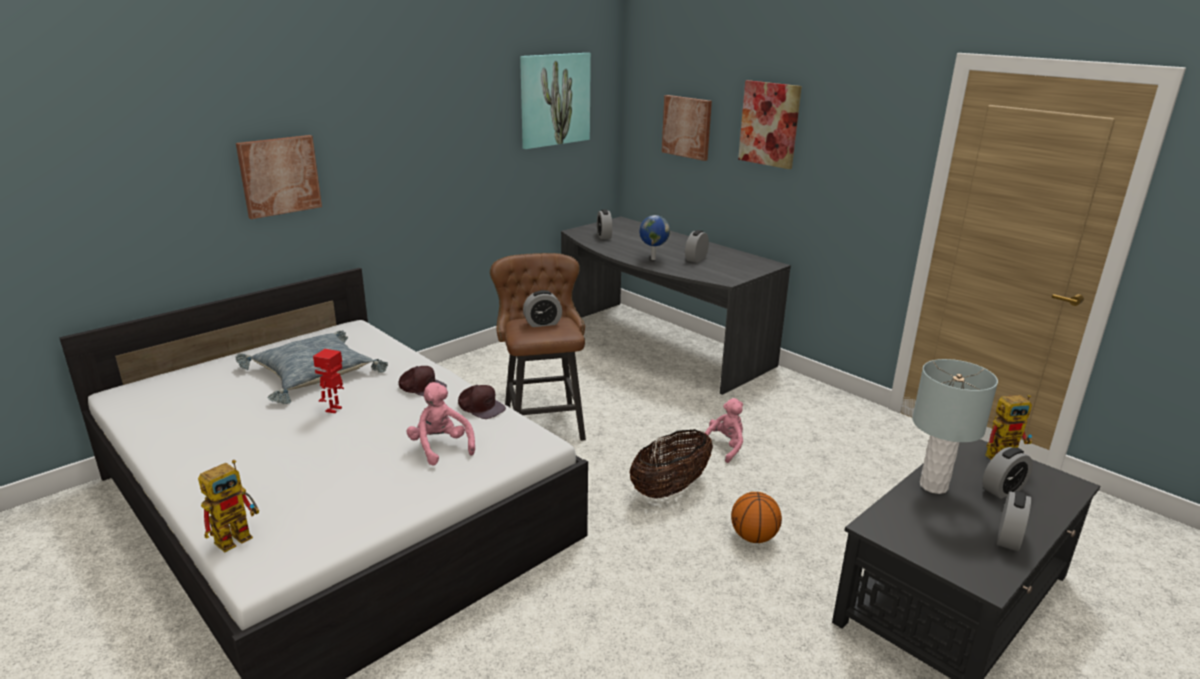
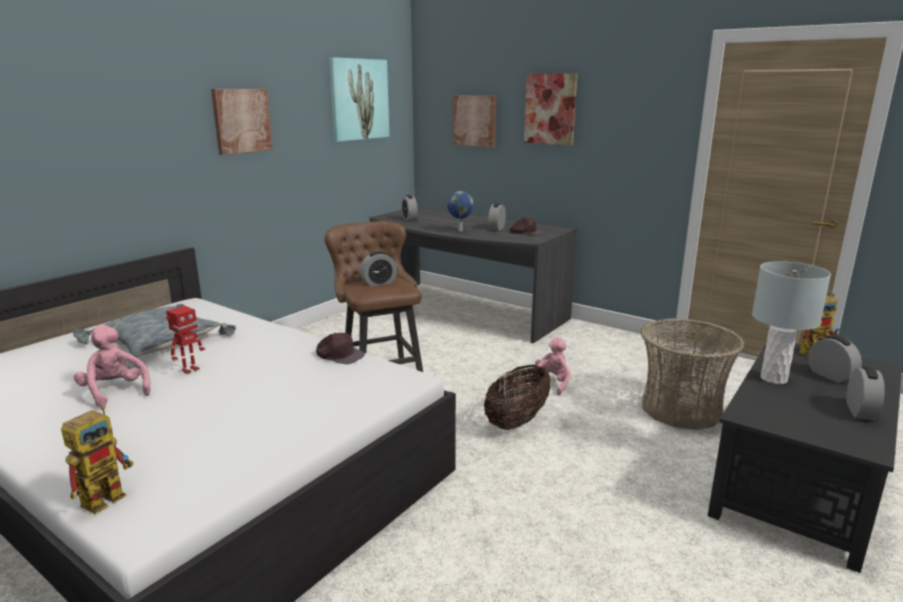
camera: 10 degrees left, 5 degrees down
(279, 176) = (110, 154): picture -> picture (242, 120)
(334, 409) = (190, 370): toy robot -> toy robot turned 150 degrees counterclockwise
(422, 387) = (275, 344): brown cap -> brown cap (527, 232)
(440, 447) = (311, 391): pink plush toy -> pink plush toy (115, 392)
(754, 537) = (607, 452): basketball -> none
(858, 496) = (681, 409): none -> basket
(1002, 489) = (830, 375): alarm clock -> alarm clock turned 75 degrees counterclockwise

